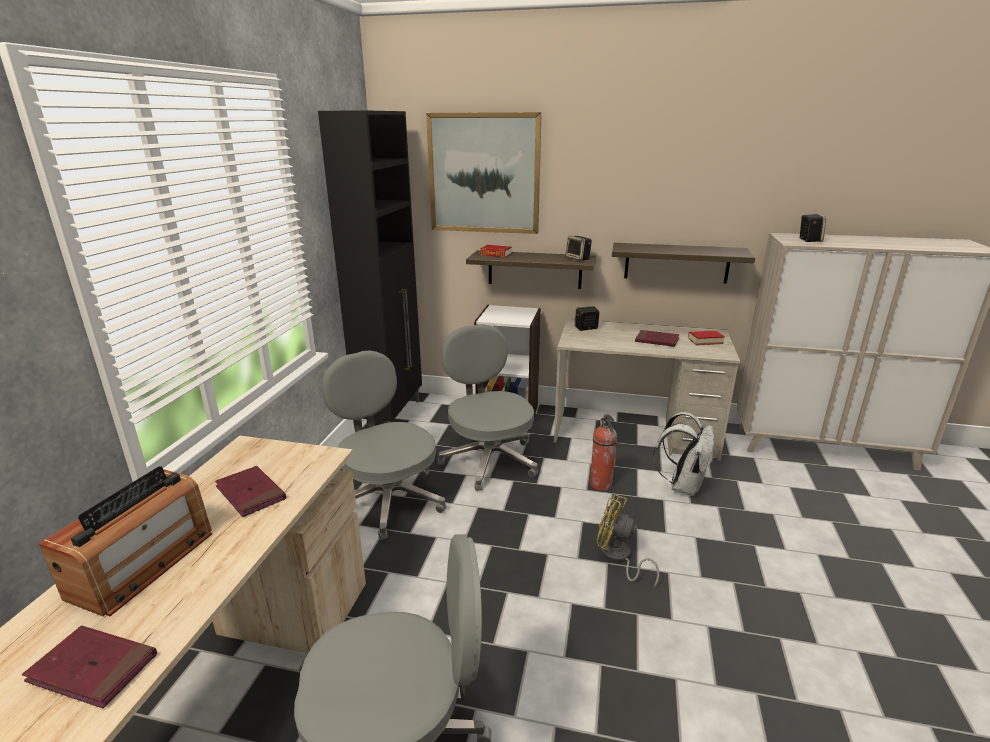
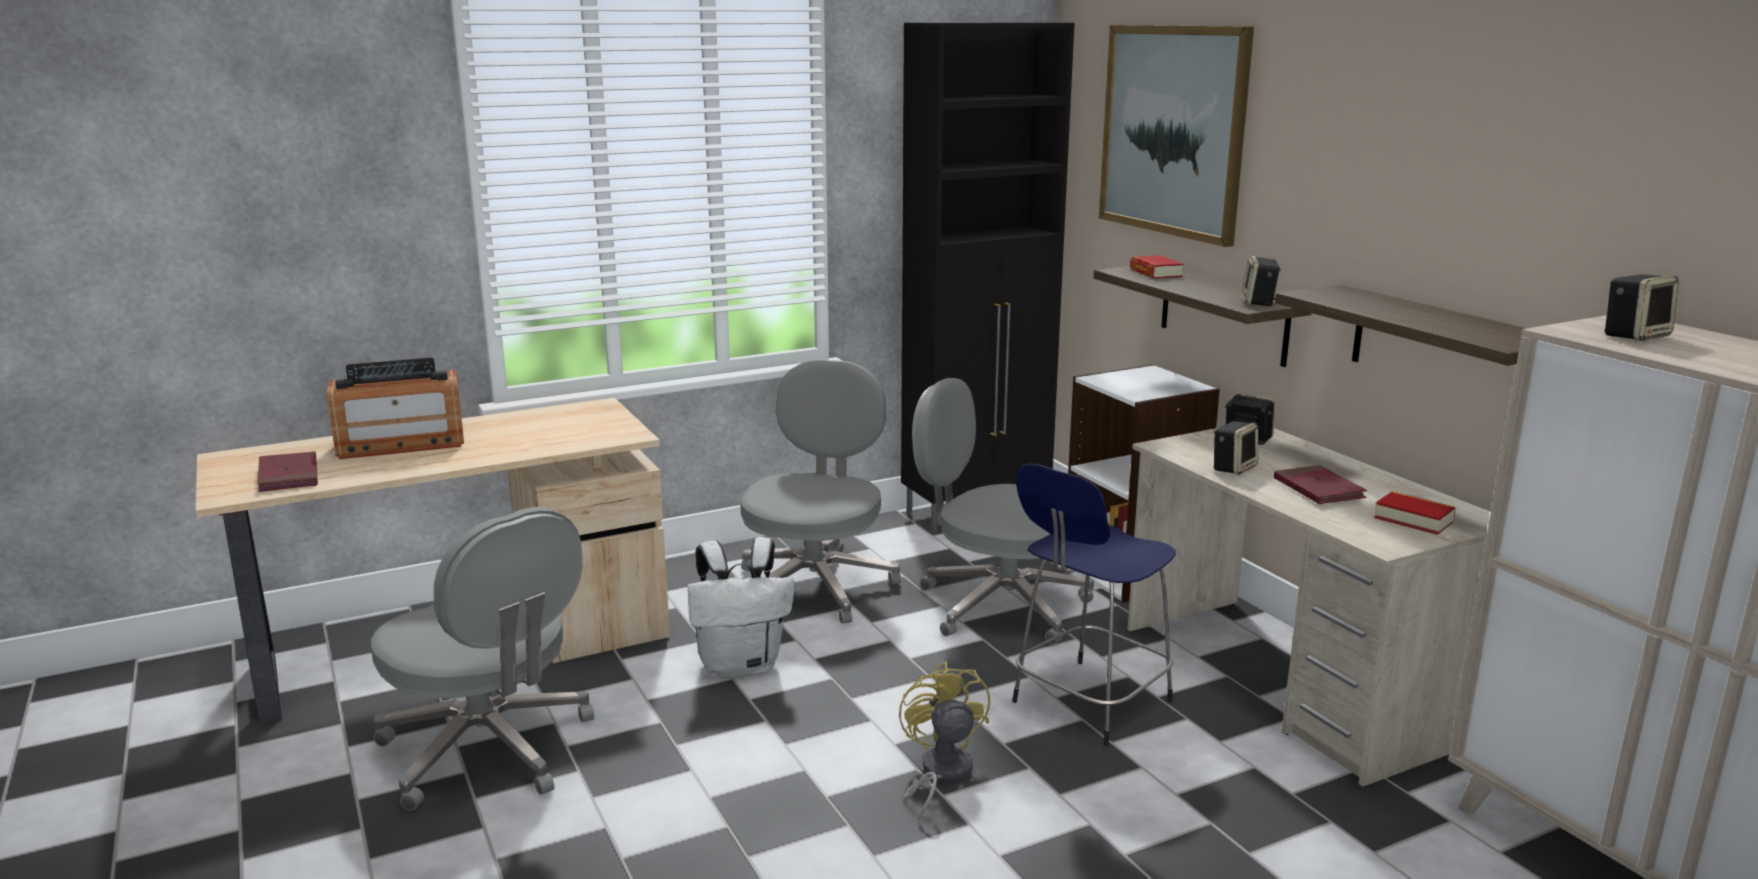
camera: 50 degrees right, 5 degrees down
(251, 493) = (531, 435): red book -> none
(488, 459) = (999, 605): grey office chair -> grey office chair turned 90 degrees counterclockwise
(601, 485) = (1088, 704): fire extinguisher -> blue stool
(614, 343) = (1233, 468): none -> speaker
(683, 485) = (1214, 773): white backpack -> white backpack (742, 666)

